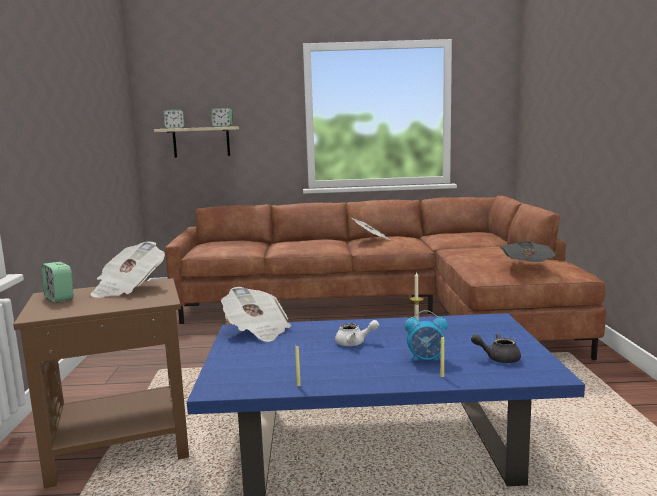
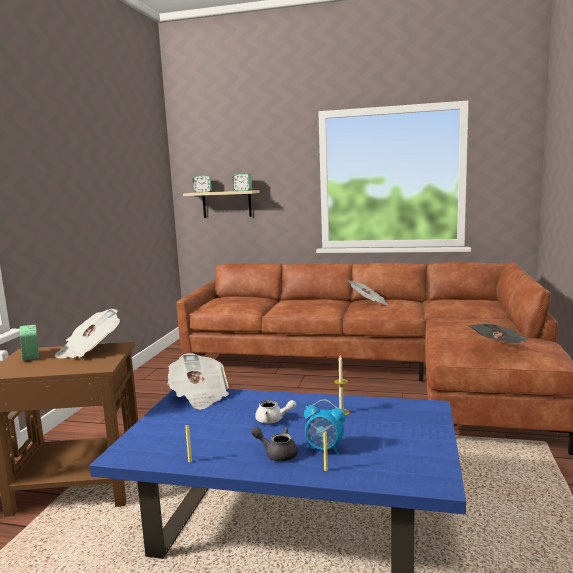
camera: 15 degrees right, 0 degrees up
(498, 358) = (397, 456): grey teapot -> grey teapot (277, 454)

